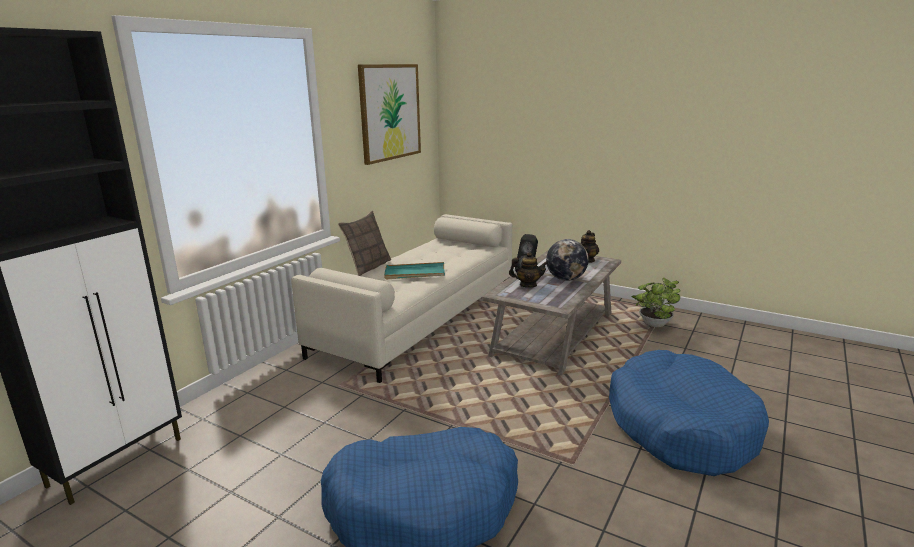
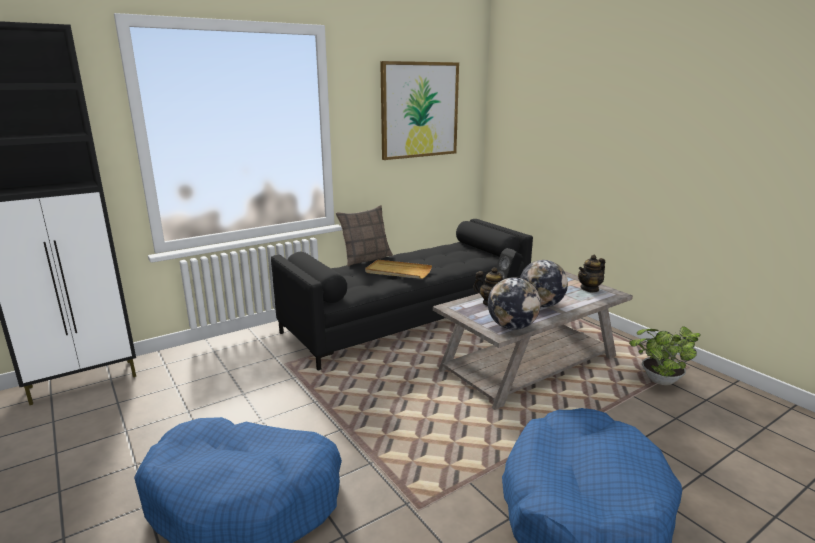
camera: 25 degrees right, 0 degrees up
(414, 273) = (398, 272): turquoise tray -> beige tray
(419, 318) = (409, 318): beige sofa -> black sofa
(563, 300) = (512, 327): none -> globe

